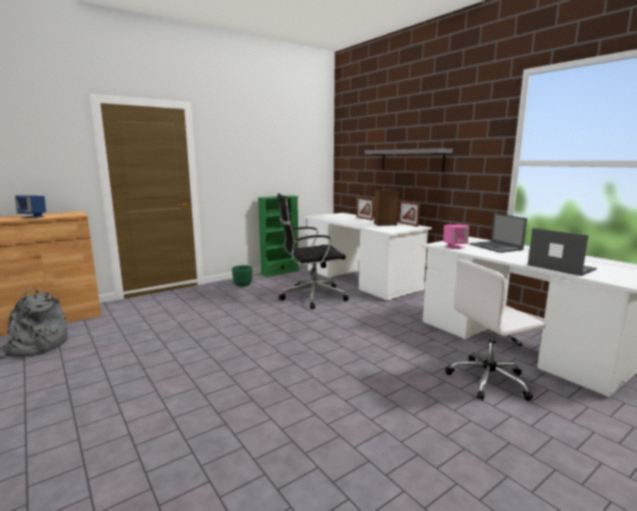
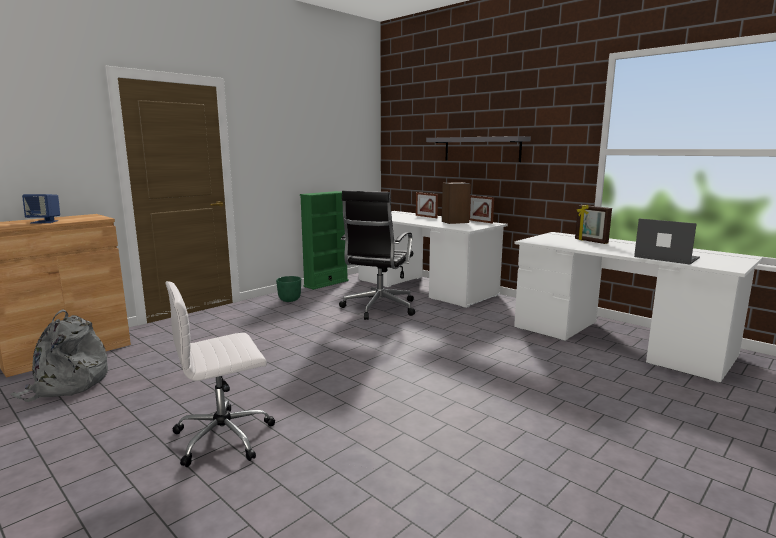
camera: 10 degrees left, 0 degrees up
(311, 297) = (378, 308): black office chair -> black office chair turned 45 degrees counterclockwise
(454, 247) = (549, 242): pink speaker -> none
(489, 380) = (605, 377): white office chair -> white office chair (225, 437)
(496, 247) = (590, 241): laptop -> picture frame

